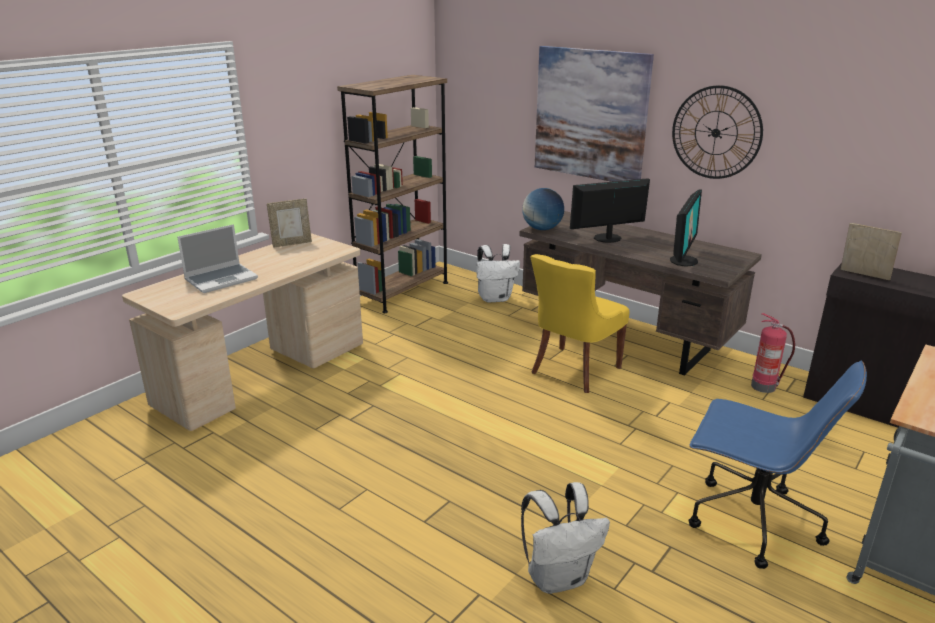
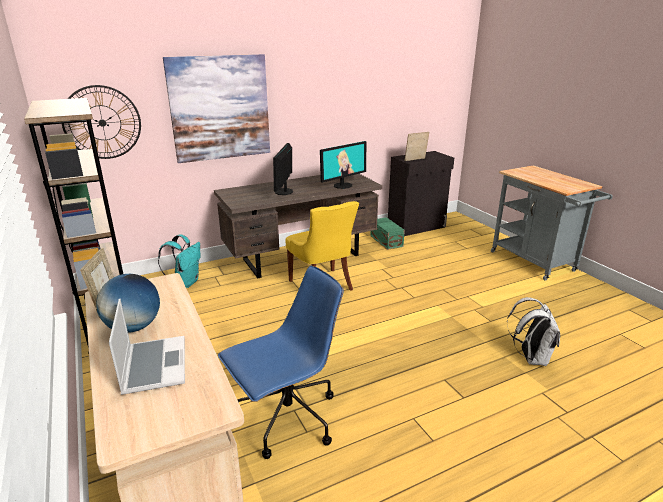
camera: 65 degrees left, 0 degrees up
(495, 298) = (186, 282): white backpack -> turquoise backpack
(542, 229) = (240, 203): globe -> globe (134, 327)
(683, 260) = (342, 185): monitor -> monitor turned 90 degrees clockwise
(716, 133) = (313, 102): wall clock -> wall clock (102, 122)
(750, 521) = (497, 286): blue office chair -> blue office chair (287, 420)
(764, 387) = (386, 241): fire extinguisher -> green storage box

